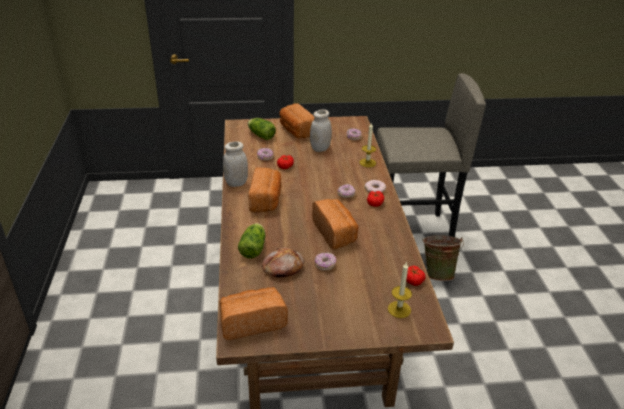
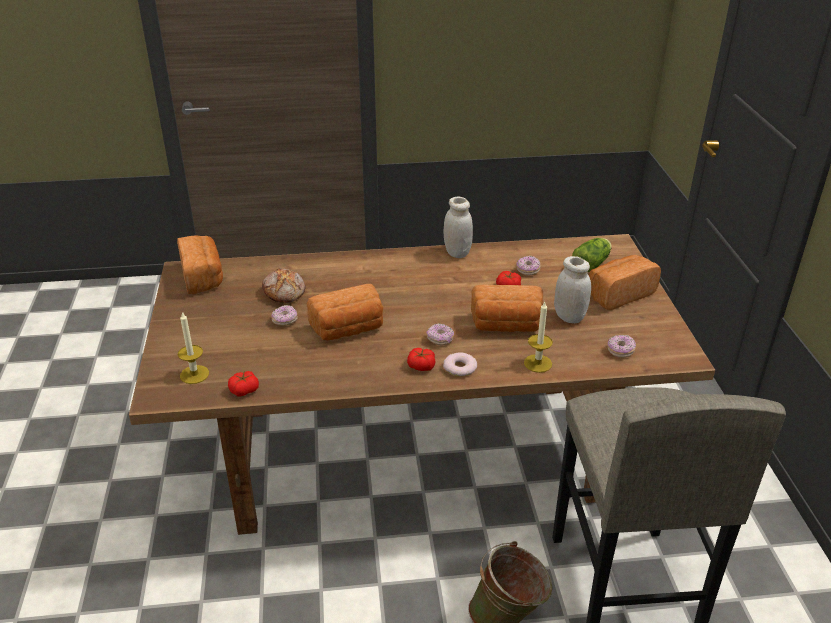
camera: 90 degrees right, 0 degrees up
(253, 247) = (323, 272): lettuce -> none
(266, 200) = (420, 275): bread -> bread (506, 325)

